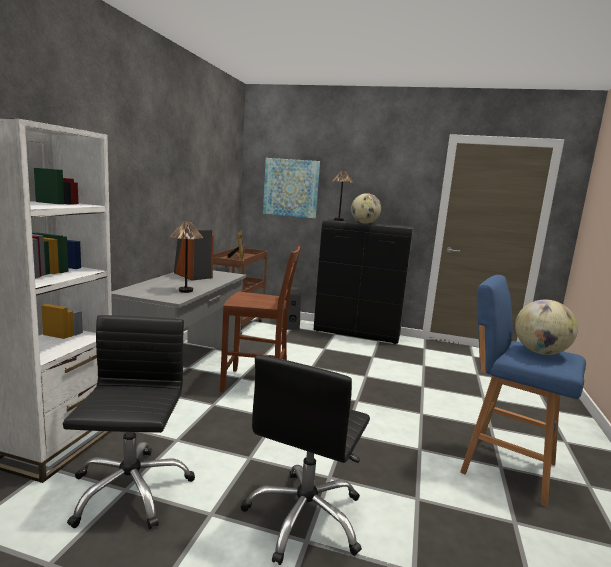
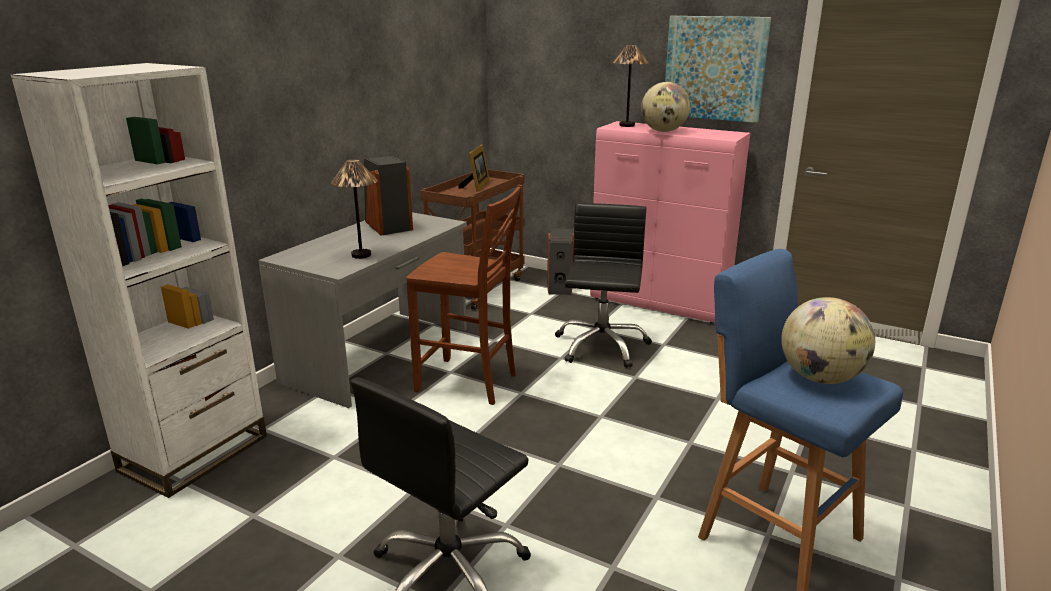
camera: 15 degrees right, 10 degrees up
(130, 489) = (258, 516): black office chair -> black office chair (601, 346)
(291, 188) = (558, 72): picture -> picture (714, 68)
(357, 334) = (659, 304): black cabinet -> pink cabinet

